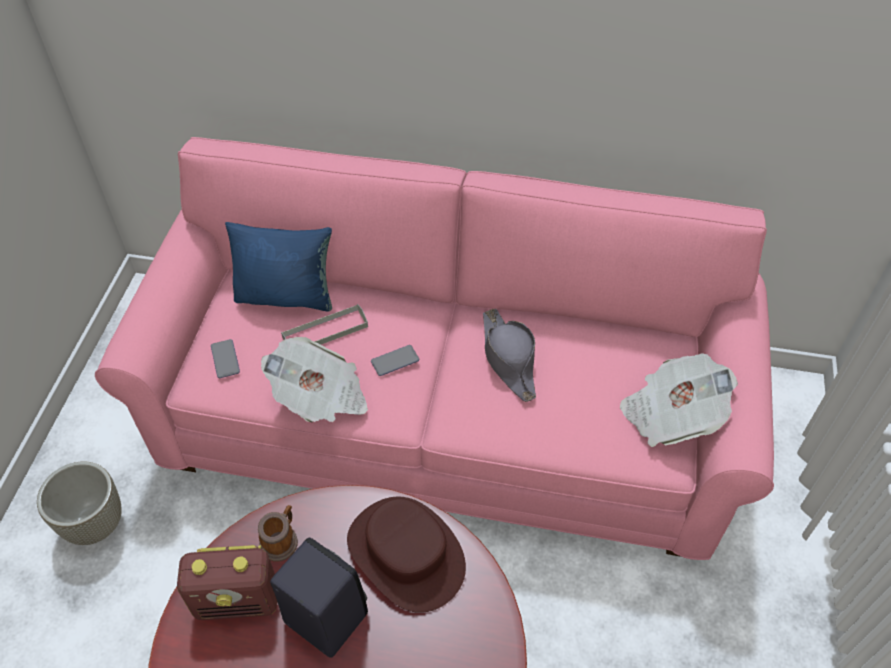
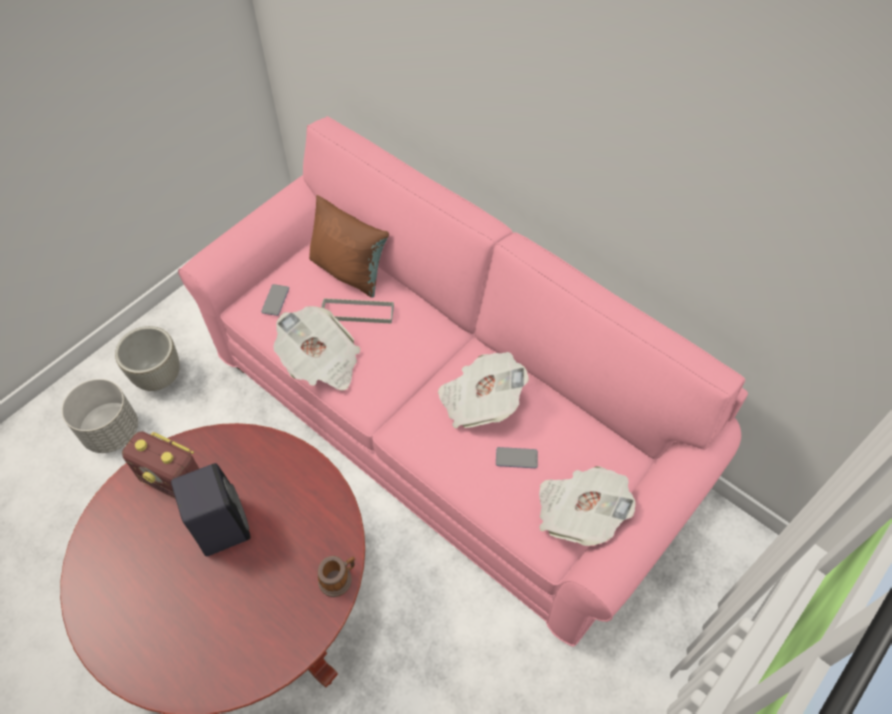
camera: 30 degrees right, 5 degrees up
(74, 611) = (111, 431): none -> grey planter
(281, 540) = (229, 454): mug -> mug (338, 578)
(286, 296) = (349, 271): blue pillow -> brown pillow
(395, 361) = (393, 360): phone -> phone (516, 458)
(406, 554) = (305, 511): brown hat -> none
(509, 359) = (480, 401): grey hat -> newspaper

